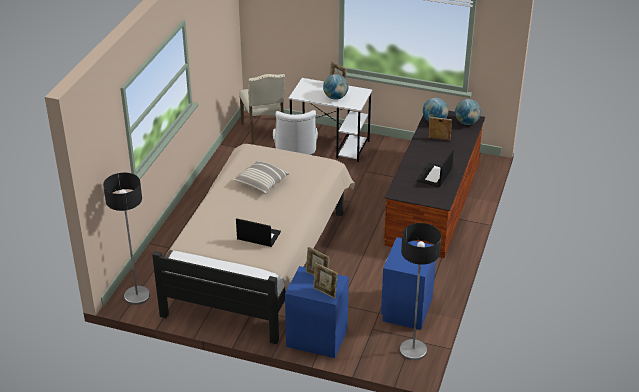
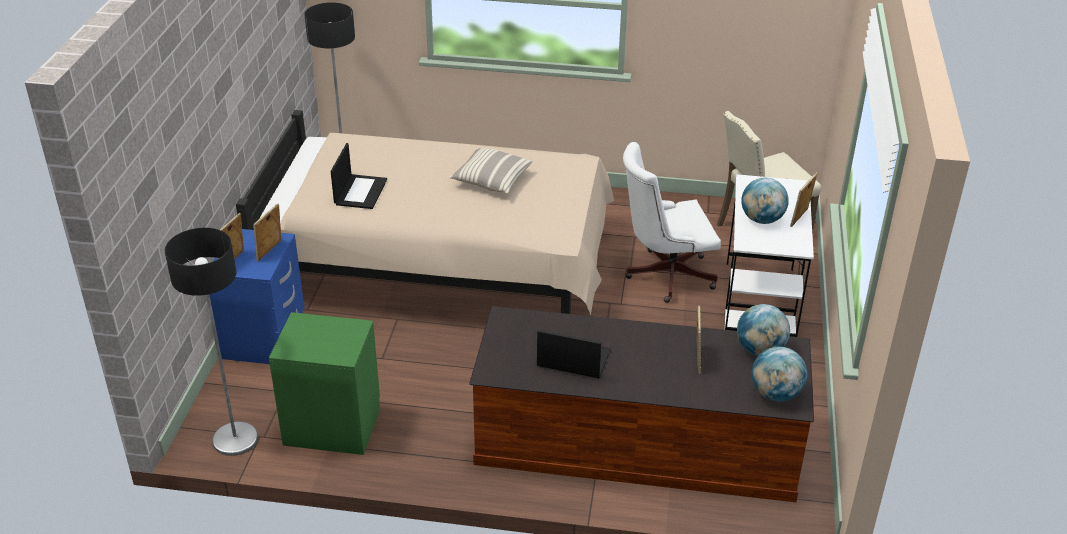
camera: 80 degrees right, 0 degrees up
(406, 309) = (333, 425): blue nightstand -> green nightstand

